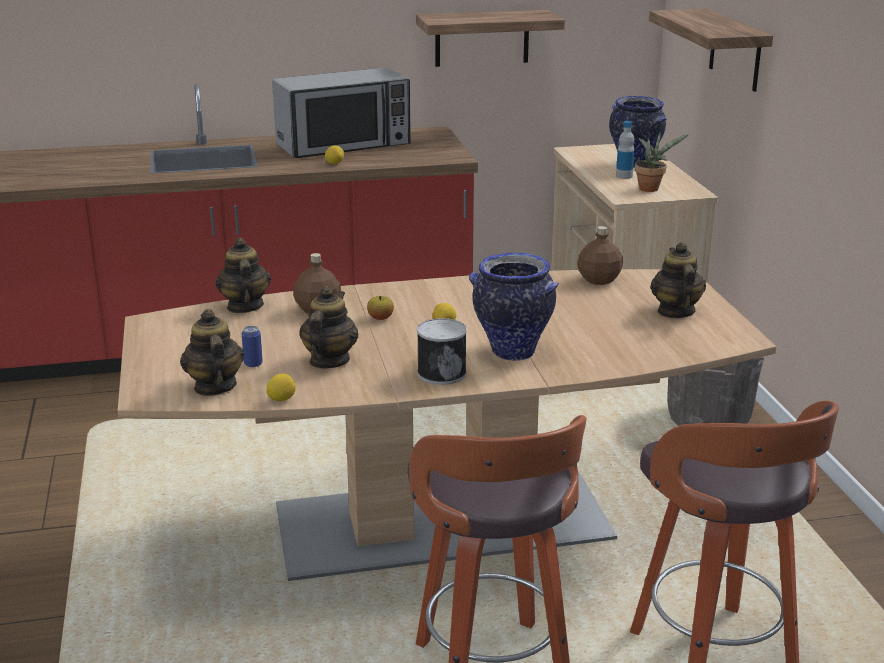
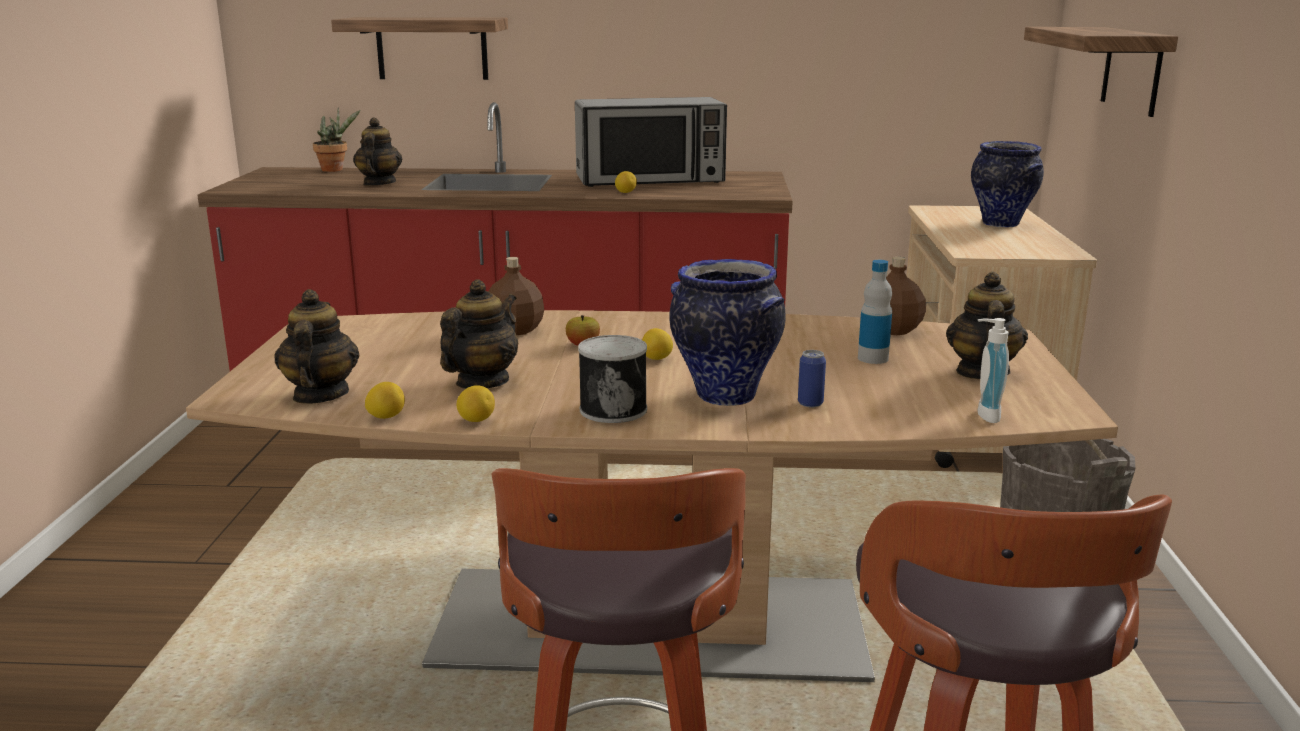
camera: 15 degrees right, 5 degrees down
(244, 306) = (434, 320): teapot -> teapot (379, 183)
(253, 364) = (389, 376): can -> can (810, 403)
(350, 394) = (476, 420): none -> lemon
(482, 38) = (827, 70): shelf -> shelf (432, 48)
(624, 176) = (982, 233): bottle -> bottle (873, 358)
(651, 188) = (1011, 246): potted plant -> potted plant (335, 170)
(690, 347) = (983, 415): none -> soap dispenser

